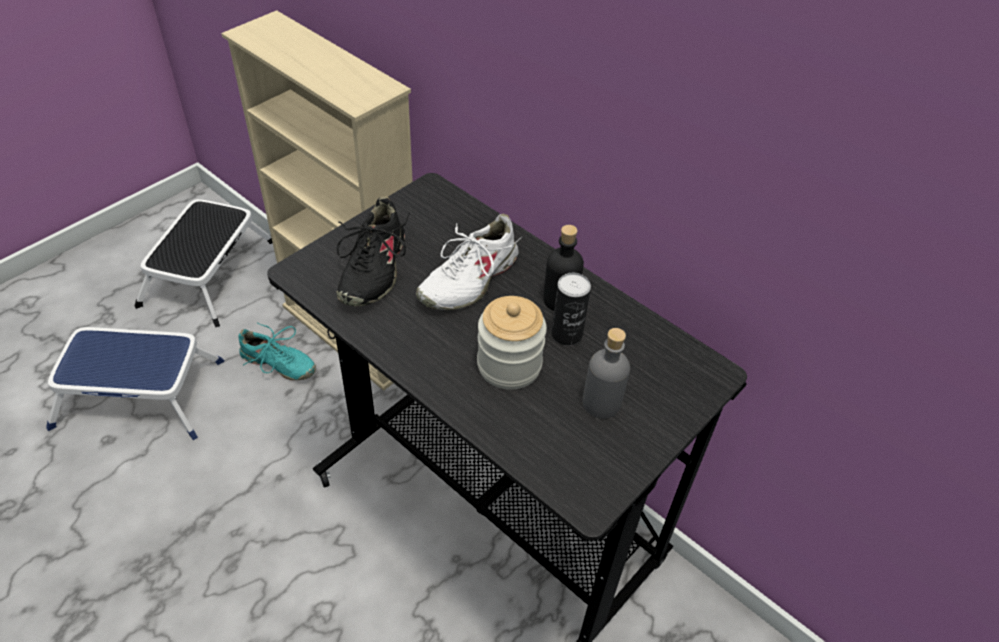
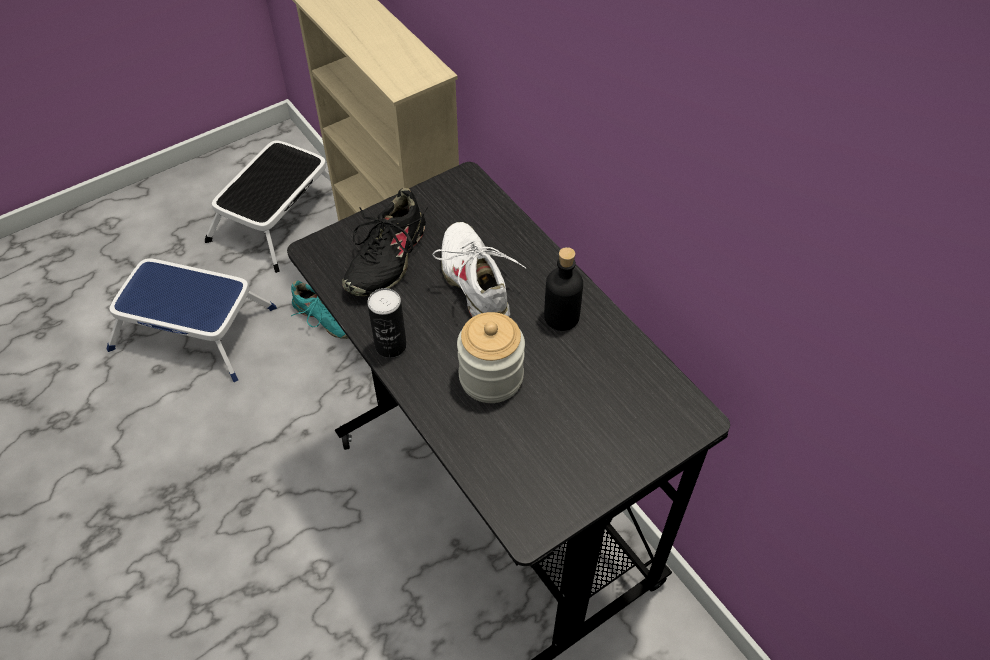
camera: 15 degrees right, 5 degrees up
(468, 279) = (476, 282): white shoe -> white shoe turned 105 degrees clockwise
(566, 334) = (557, 354): can -> can (390, 345)
(601, 403) = (570, 431): grey bottle -> none

